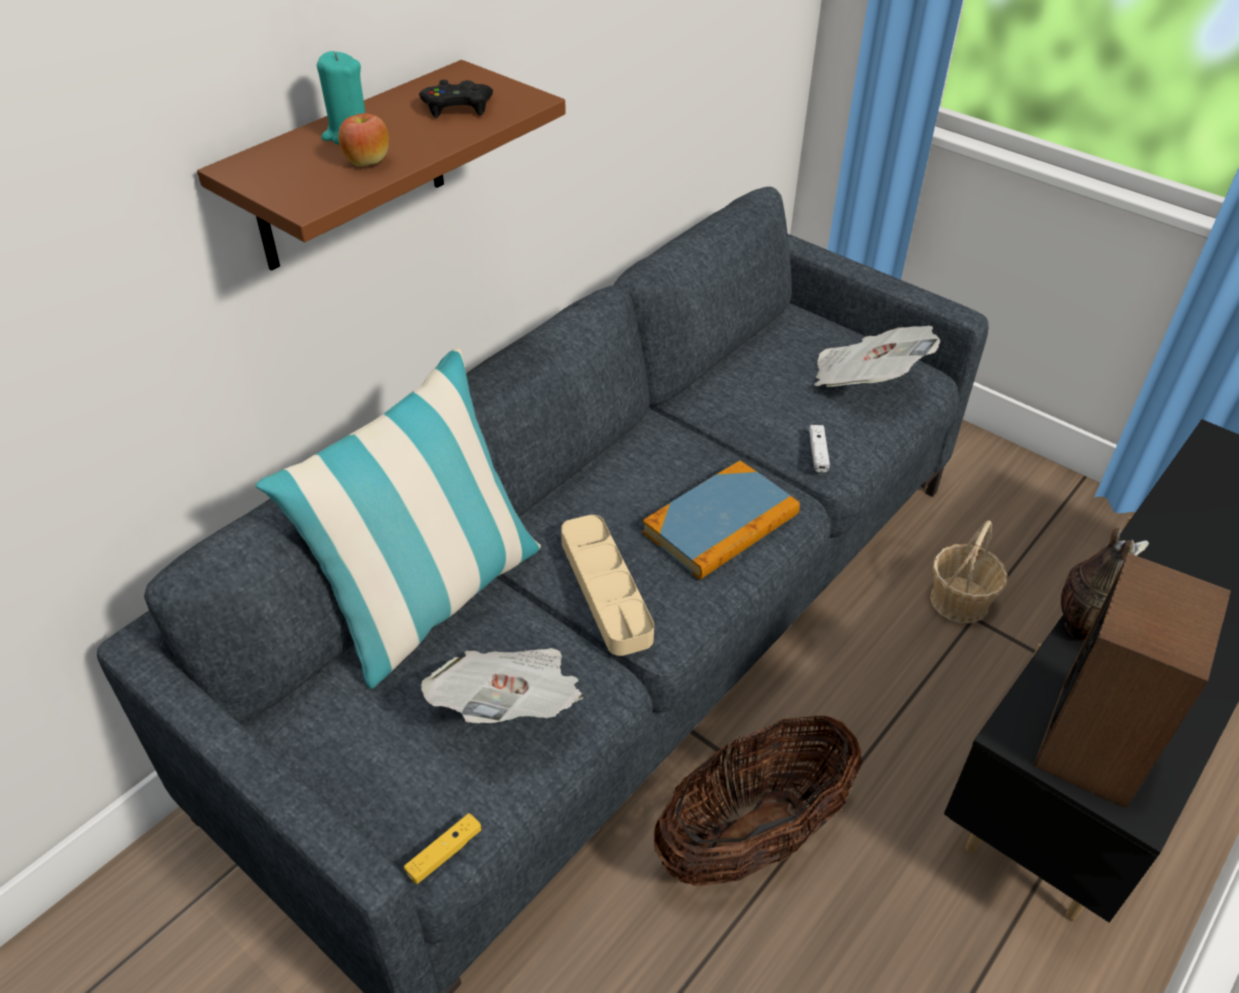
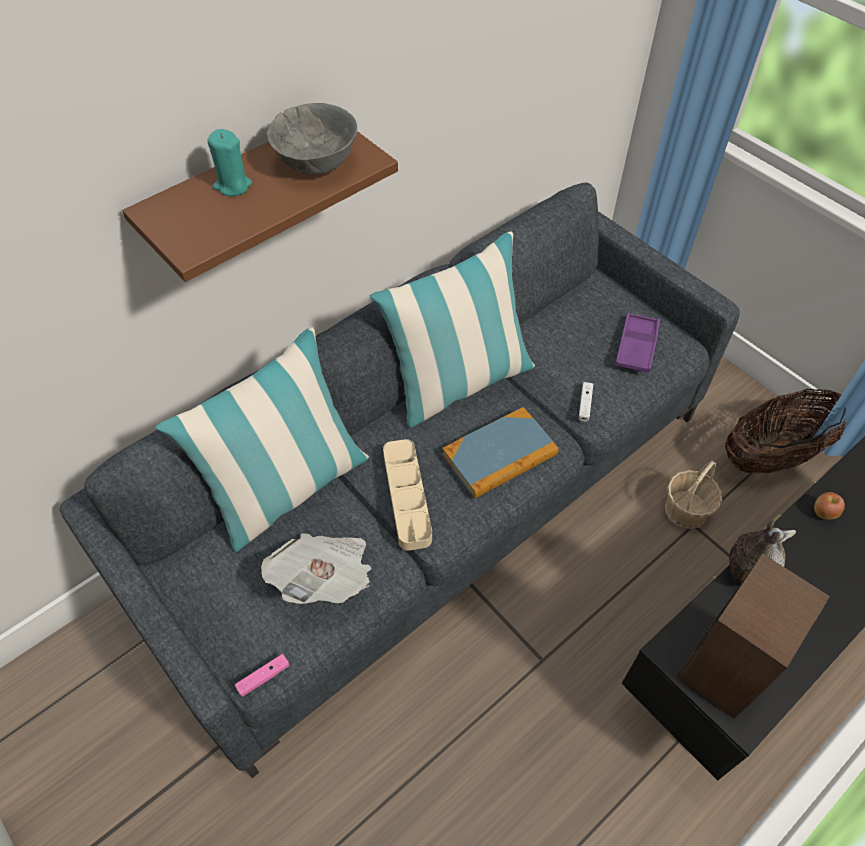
camera: 10 degrees right, 10 degrees up
(367, 162) = (240, 214): apple -> apple (823, 512)
(444, 853) = (263, 677): yellow game controller -> pink game controller
(457, 107) = (316, 163): black game controller -> grey bowl
(644, 446) = (459, 383): none -> pillow
(752, 836) = (495, 666): basket -> basket (772, 455)
(866, 381) = (636, 346): newspaper -> purple tray

